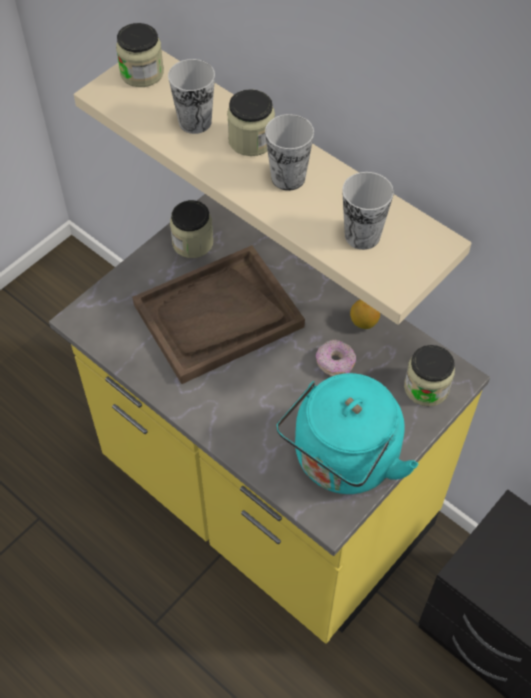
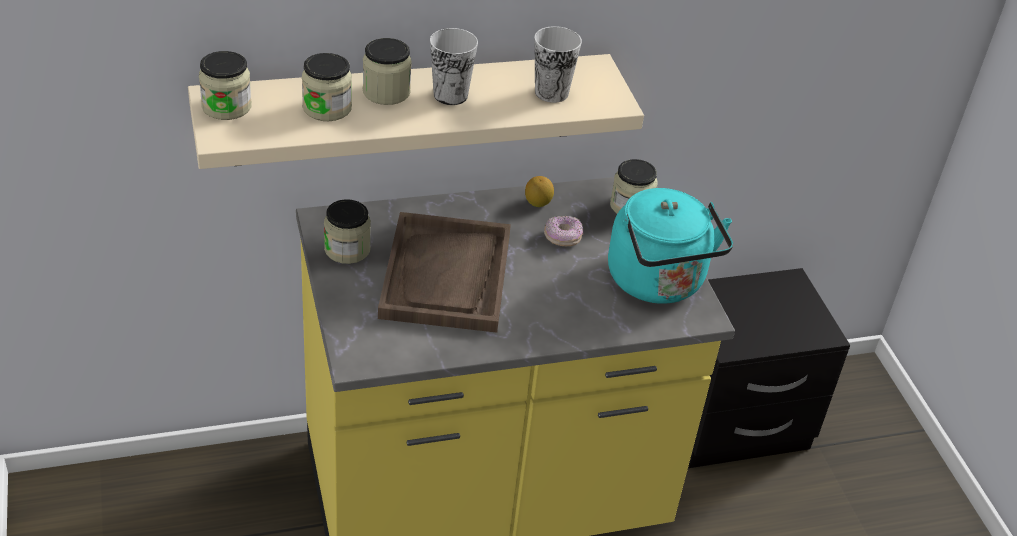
camera: 60 degrees left, 15 degrees down
(195, 122) = (327, 108): cup -> jar

